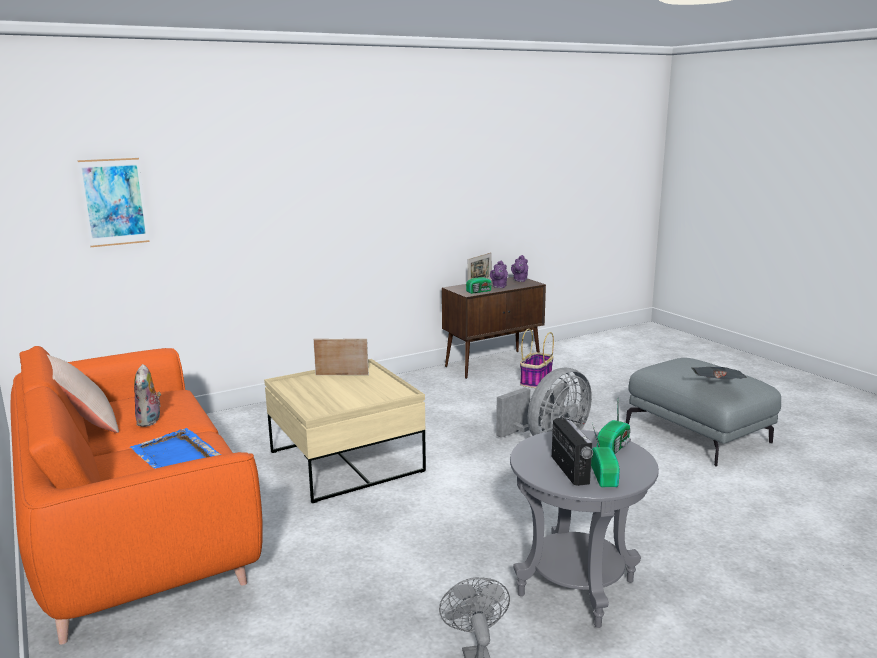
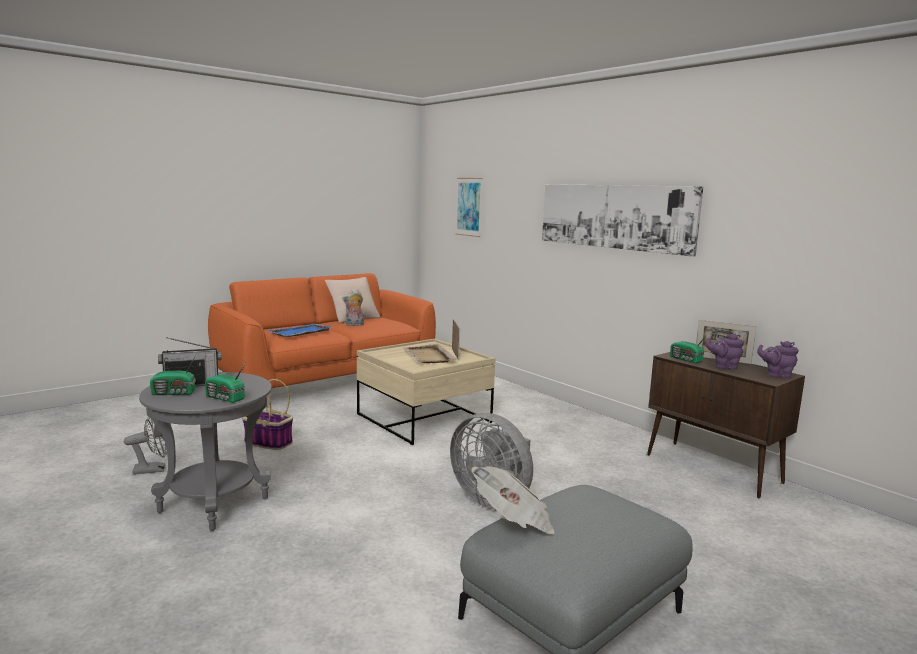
camera: 80 degrees right, 5 degrees down
(345, 387) = (428, 356): none -> beige tray
(356, 187) = (614, 216): none -> picture
(536, 381) = (679, 495): basket -> basket (267, 442)

